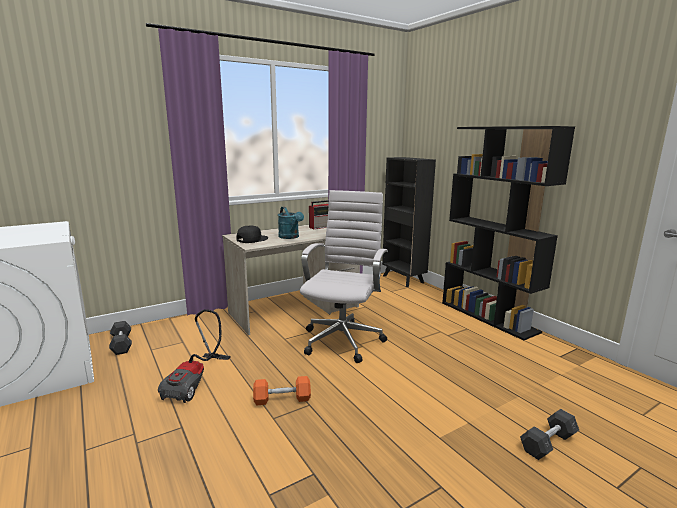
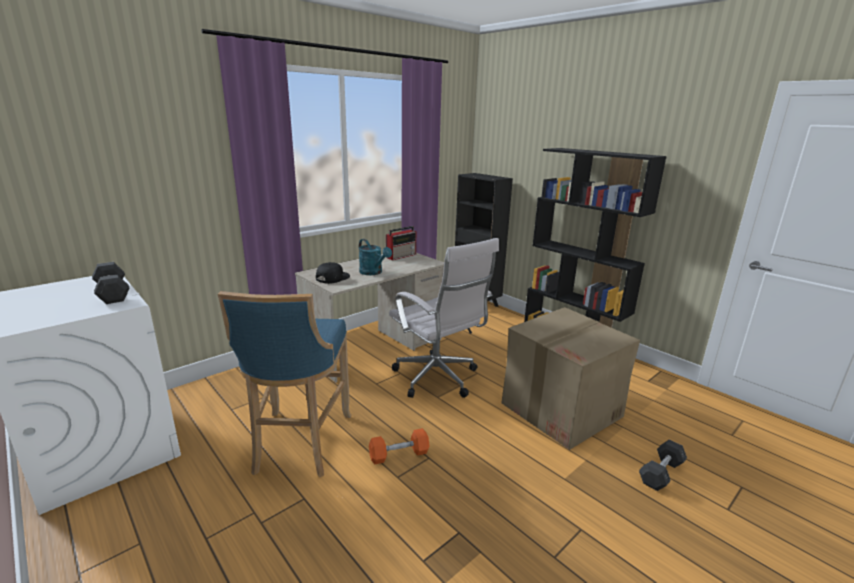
camera: 10 degrees left, 5 degrees up
(121, 344) = (193, 406): grey dumbbell -> grey dumbbell (112, 293)
(196, 383) = (299, 445): vacuum cleaner -> blue stool
(343, 339) = (438, 379): white office chair -> white office chair turned 135 degrees clockwise
(458, 374) = (562, 409): none -> cardboard box

